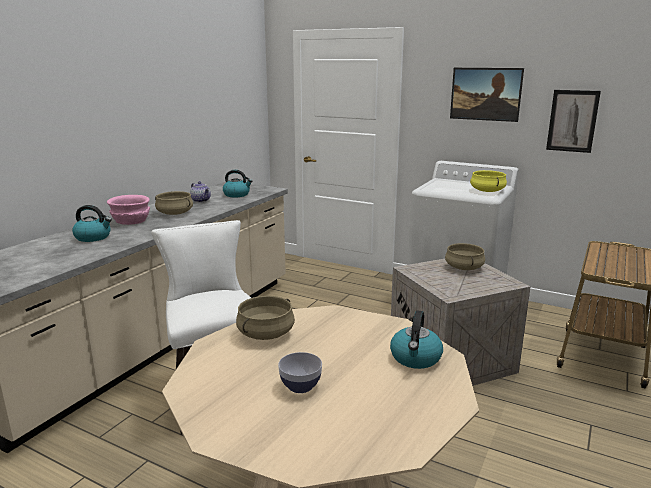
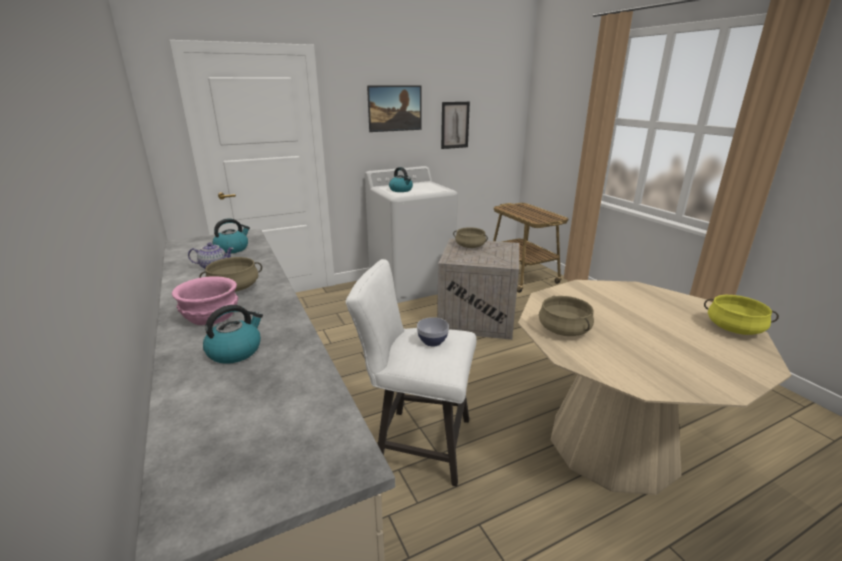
camera: 55 degrees left, 5 degrees up
(300, 386) = (659, 339): bowl -> bowl (432, 341)
(416, 358) = (636, 294): kettle -> kettle (401, 190)
(487, 191) = (433, 187): yellow cooking pot -> yellow cooking pot (734, 328)

